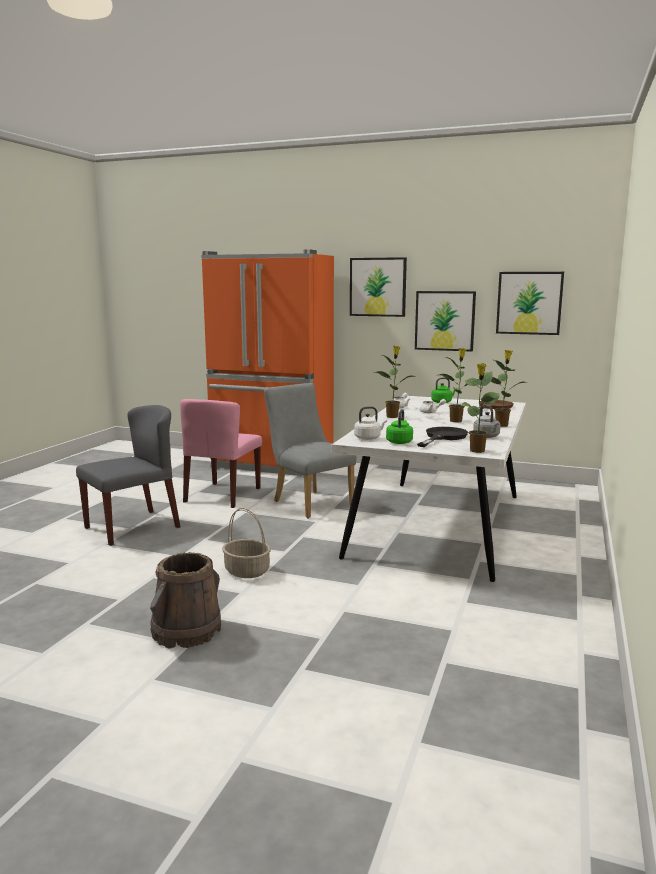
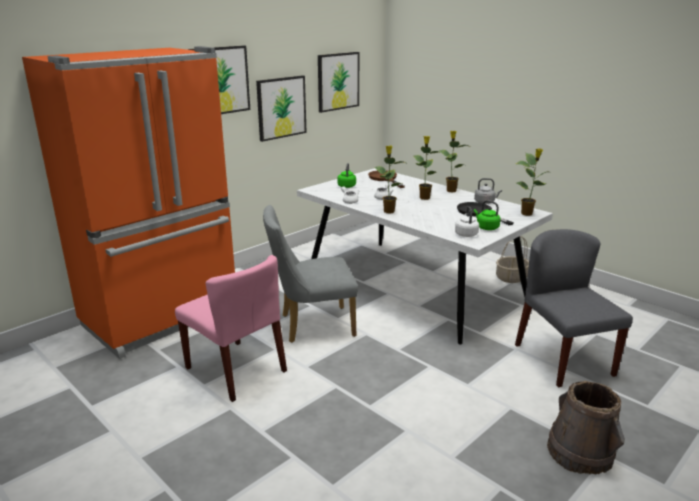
camera: 65 degrees left, 10 degrees up
(133, 527) = (289, 454): grey chair -> grey chair (563, 359)
(247, 571) = (465, 395): basket -> basket (511, 278)

